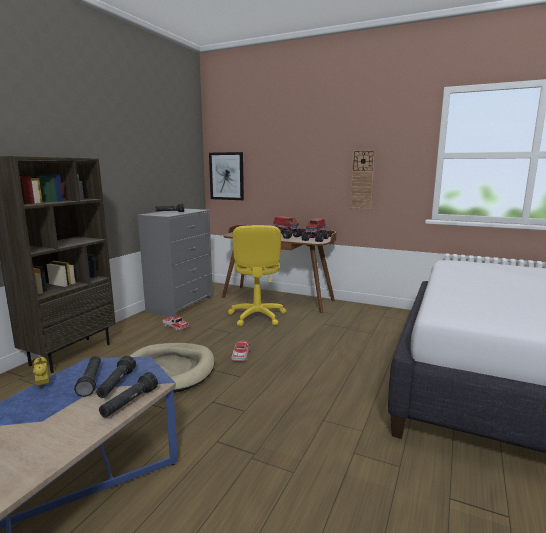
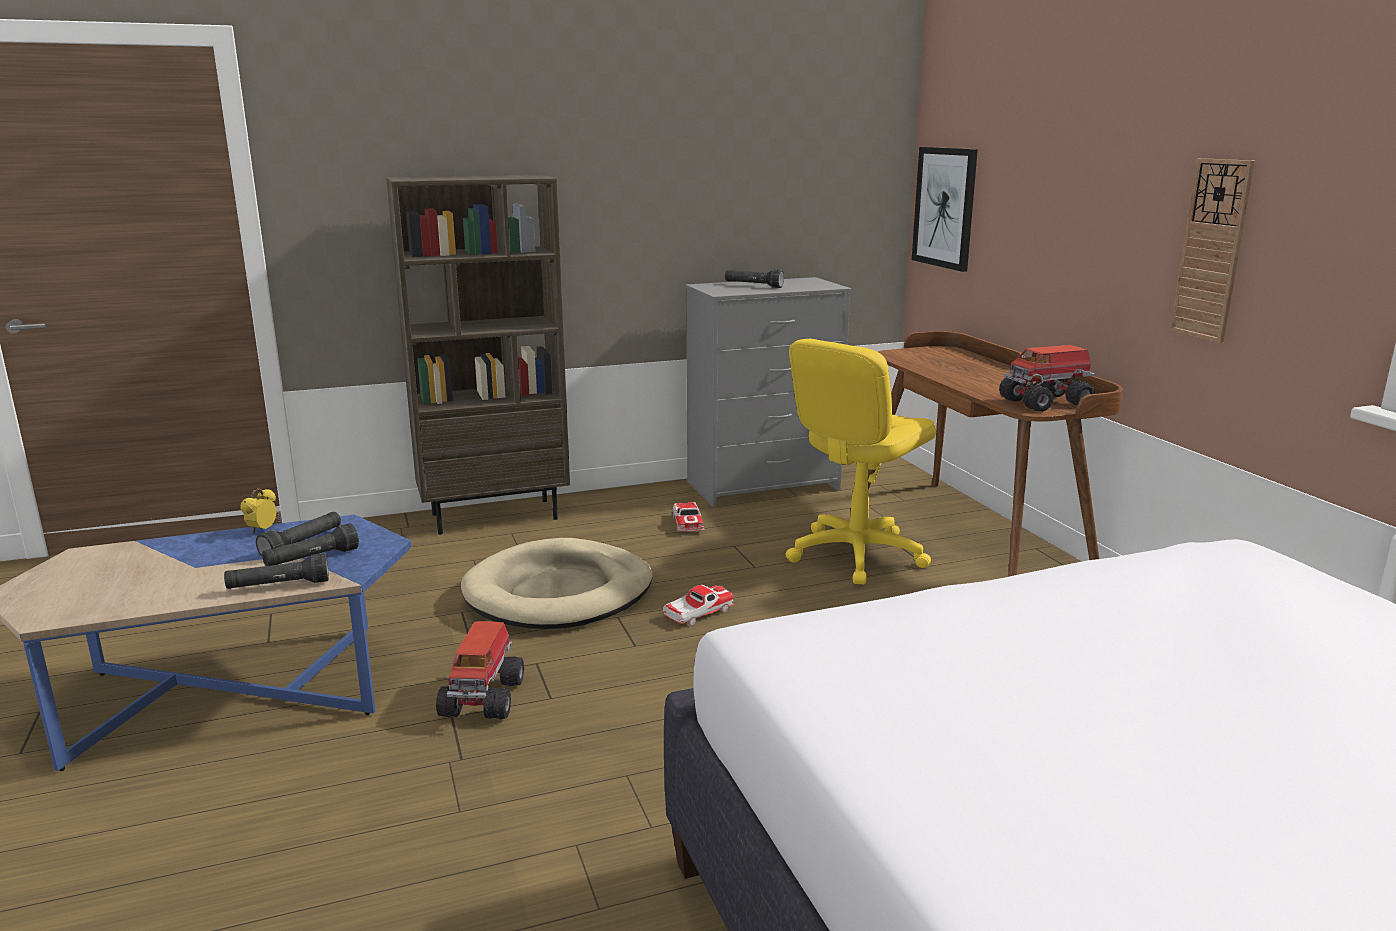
camera: 45 degrees right, 5 degrees up
(285, 236) = (1000, 380): toy truck -> toy truck (484, 697)

